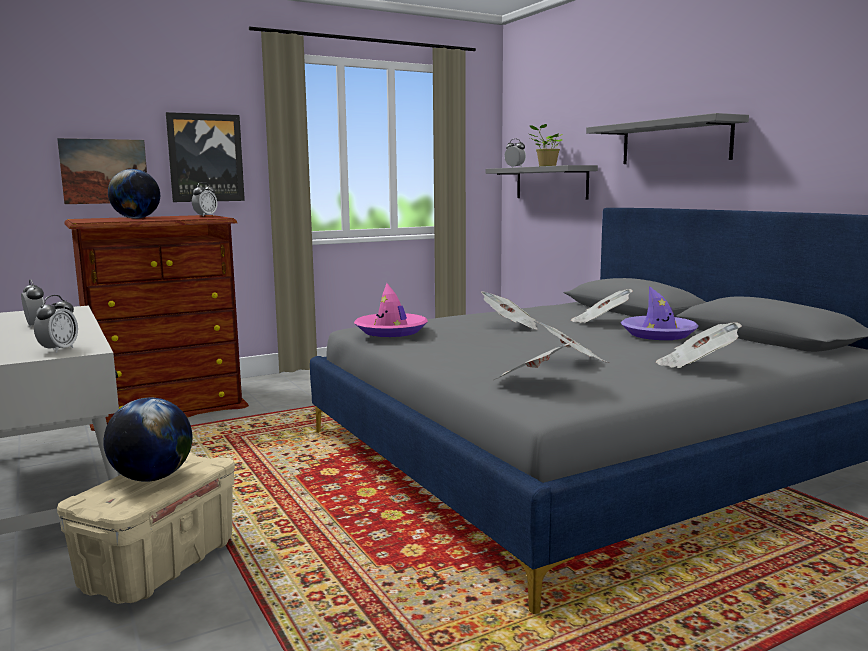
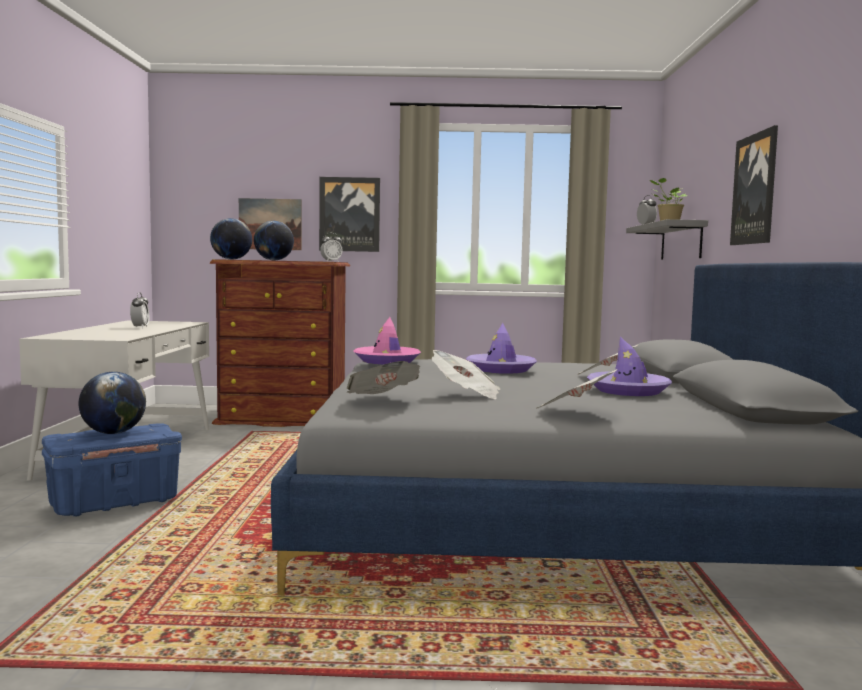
camera: 30 degrees right, 5 degrees down
(58, 350) = (106, 337): alarm clock -> none
(89, 221) = (231, 259): none -> globe
(159, 565) = (115, 503): beige storage box -> blue storage box
(510, 326) = (501, 369): newspaper -> purple hat
(675, 142) = (755, 189): grey shelf -> picture

